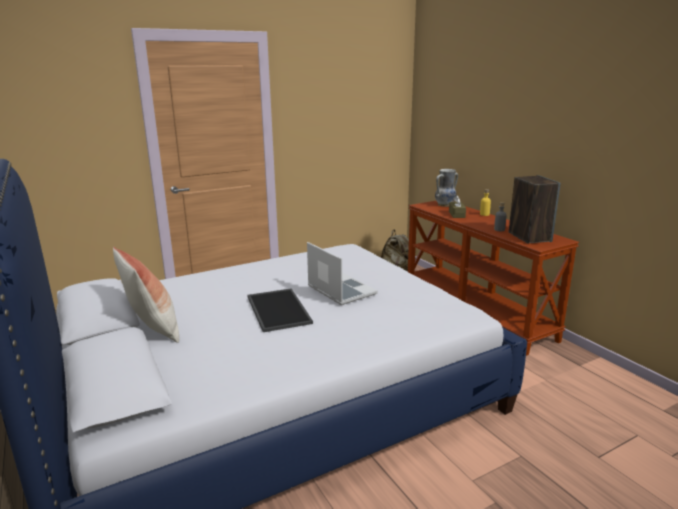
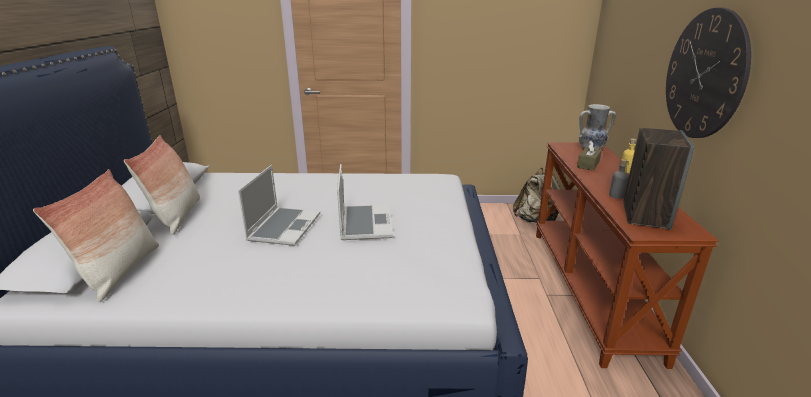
camera: 30 degrees right, 5 degrees up
(178, 381) = (120, 272): none -> pillow
(276, 309) = (284, 227): tray -> laptop
(536, 138) = (704, 75): none -> wall clock

